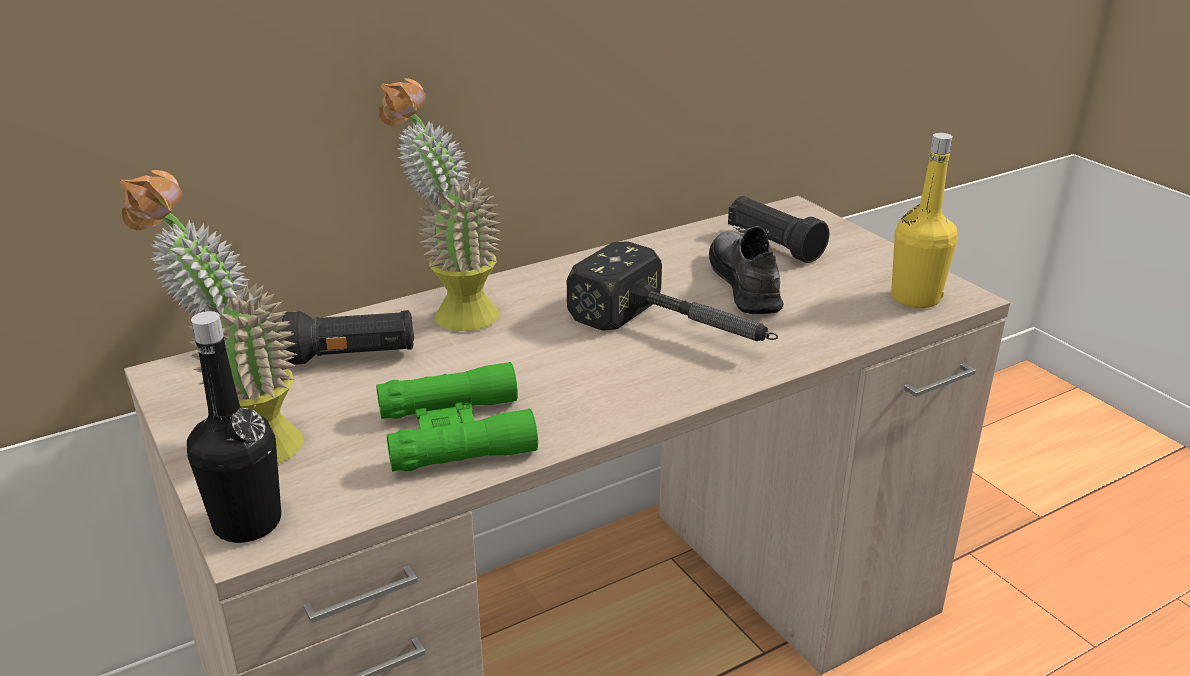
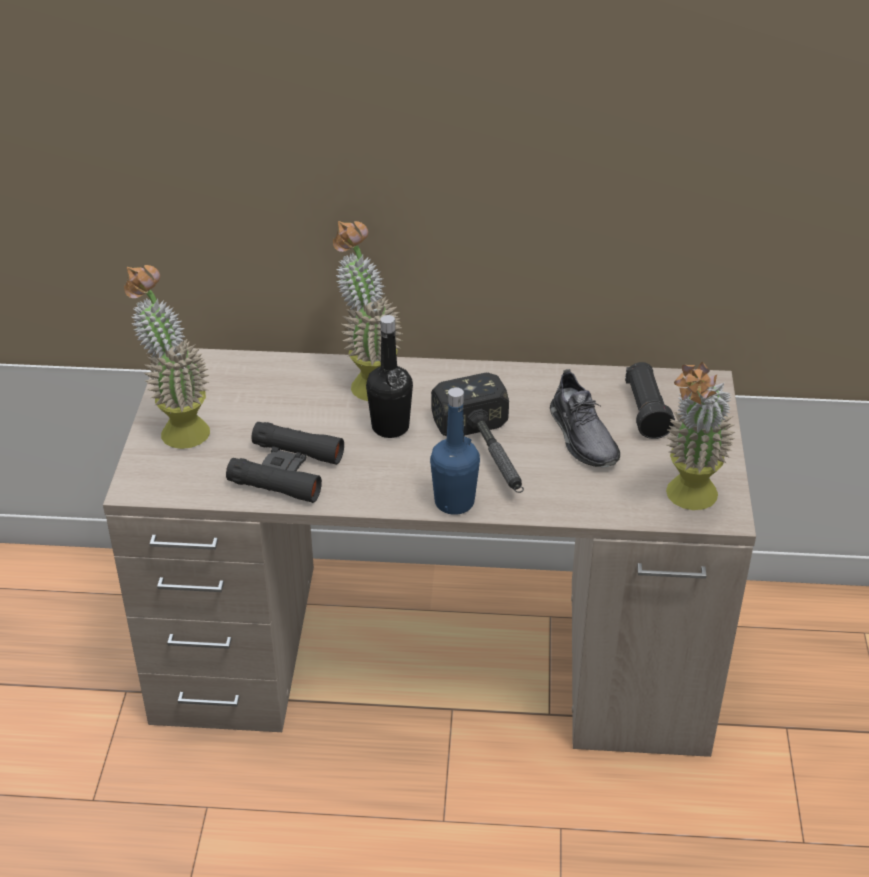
camera: 35 degrees right, 10 degrees up
(247, 523) = (141, 478): black bottle -> black bottle (390, 427)
(353, 356) = (282, 391): black flashlight -> none
(456, 432) = (286, 470): green binoculars -> black binoculars
(698, 385) = (454, 502): none -> blue bottle
(745, 283) = (582, 436): grey shoe -> grey shoe turned 135 degrees clockwise
(915, 298) = (687, 502): yellow bottle -> potted plant

